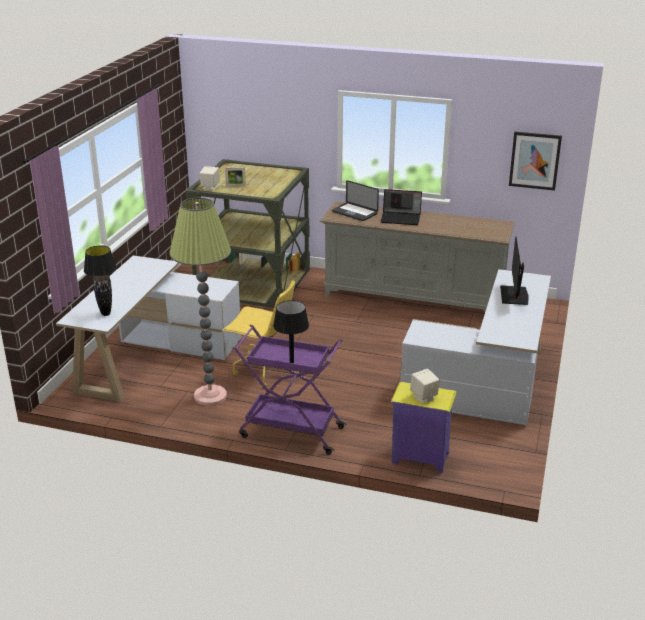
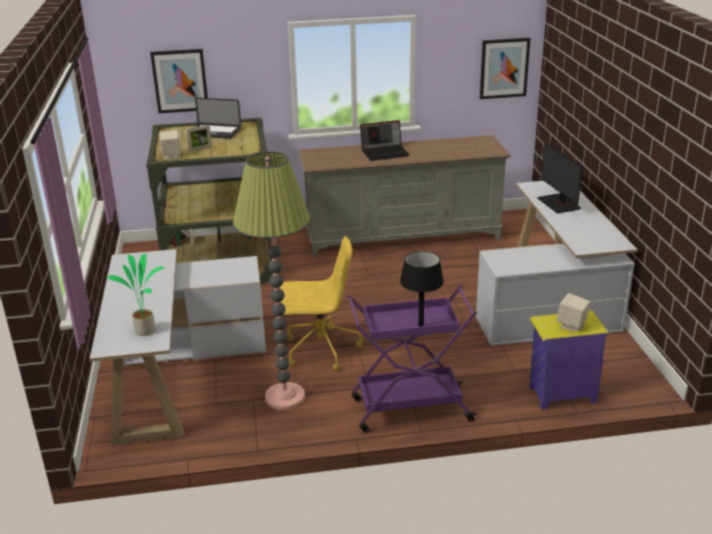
camera: 25 degrees left, 0 degrees up
(105, 314) = (146, 330): black table lamp -> potted plant
(248, 126) = (180, 81): none -> picture
(354, 213) = (332, 156): laptop -> laptop (214, 132)

